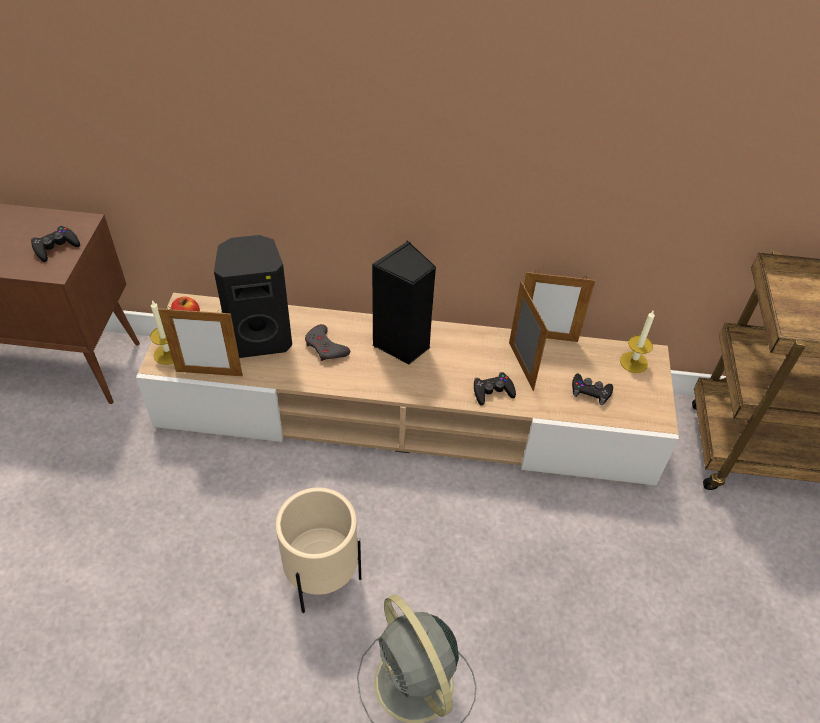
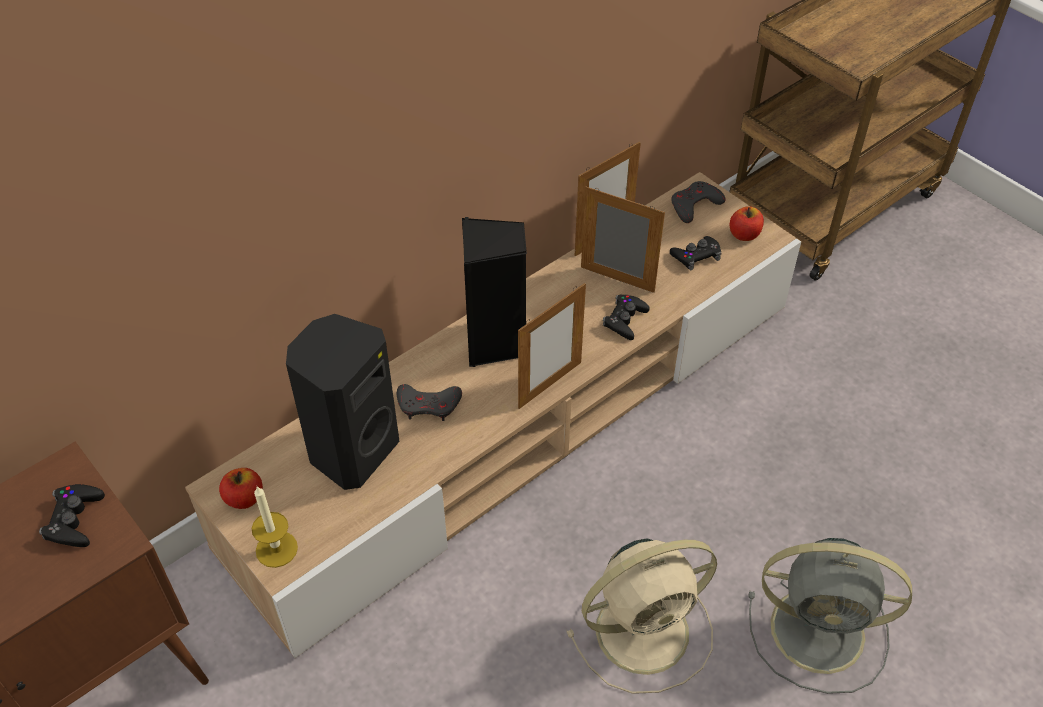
camera: 45 degrees left, 0 degrees up
(209, 373) = (350, 528): picture frame -> picture frame (550, 385)
(323, 581) = (646, 629): beige planter -> beige fan
(633, 362) = (694, 205): candle -> grey game controller
(643, 404) = (744, 234): none -> apple

